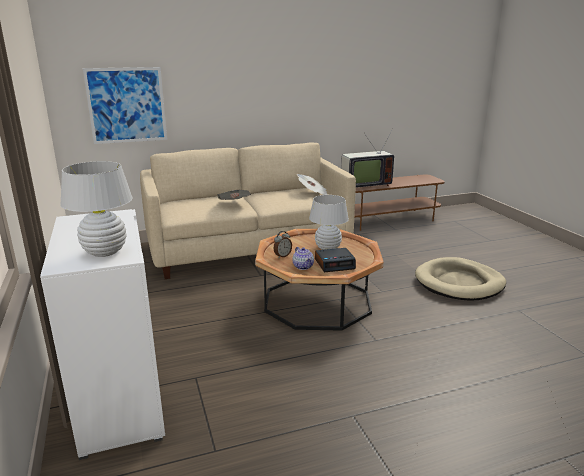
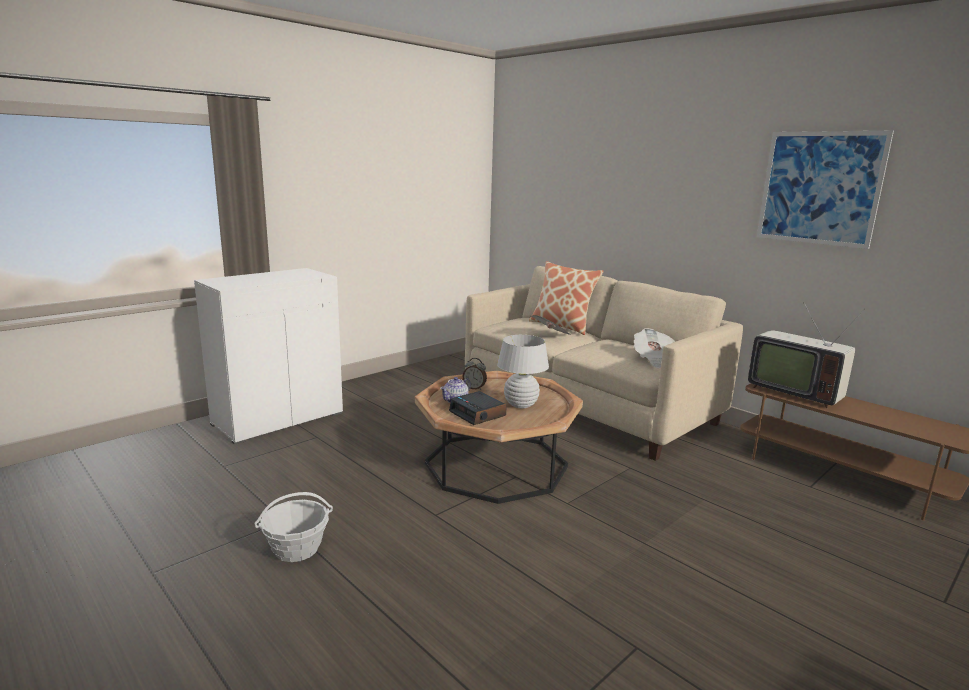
camera: 65 degrees right, 5 degrees down
(104, 252) = (236, 282): white table lamp -> none
(127, 105) = (543, 213): picture -> picture (819, 188)
(211, 196) = (562, 326): none -> pillow
(400, 412) = (297, 549): none -> basket
(459, 283) = (674, 570): beige dog bed -> none

